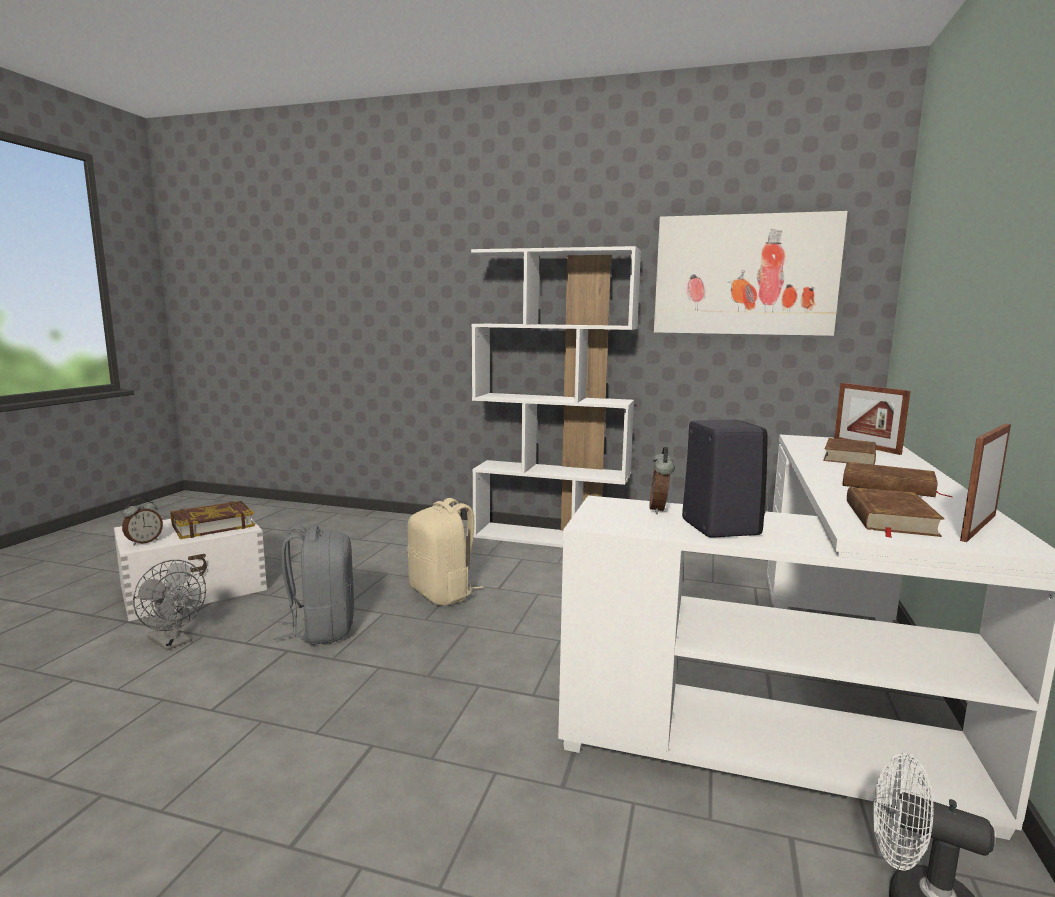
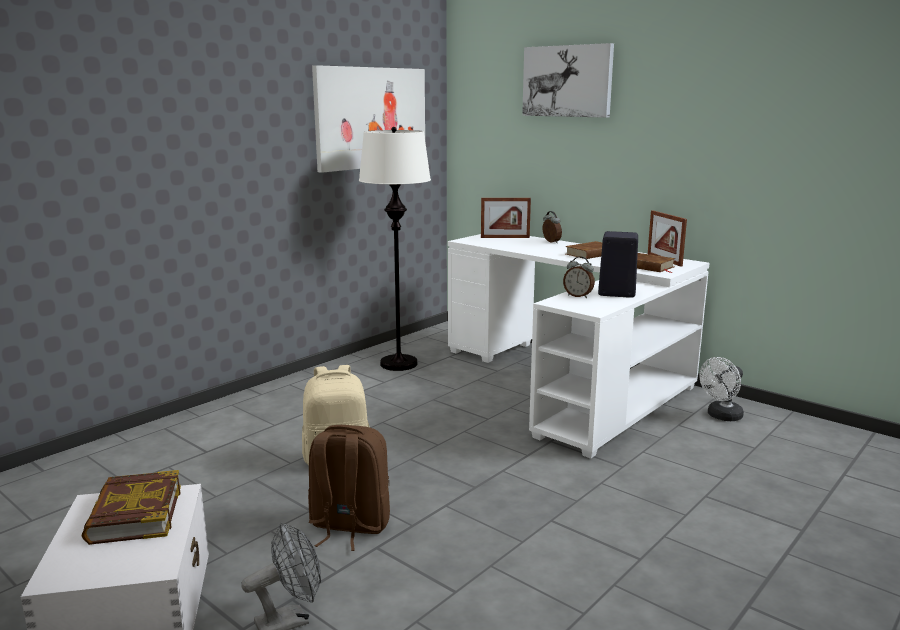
camera: 65 degrees left, 5 degrees up
(144, 542) = (142, 563): alarm clock -> alarm clock (550, 242)
(321, 629) = (348, 526): grey backpack -> brown backpack
(551, 538) = (274, 392): white bookcase -> none
(689, 568) = (399, 364): none -> white floor lamp
(850, 457) = (526, 245): brown book -> none
(983, 189) = (567, 81): none -> picture

